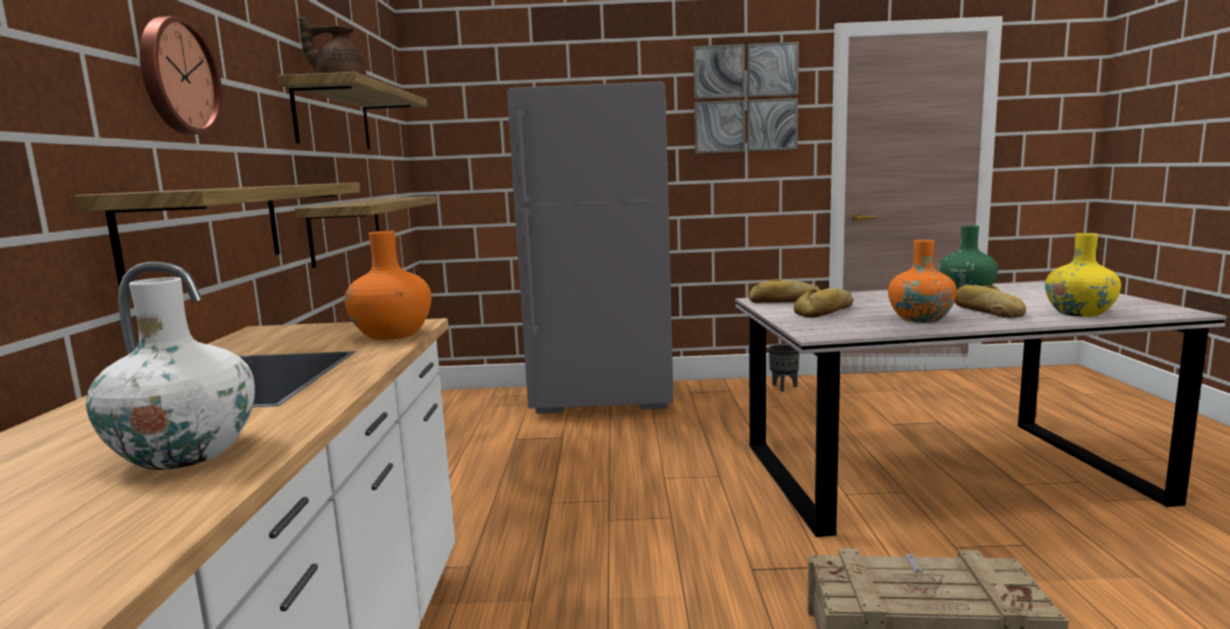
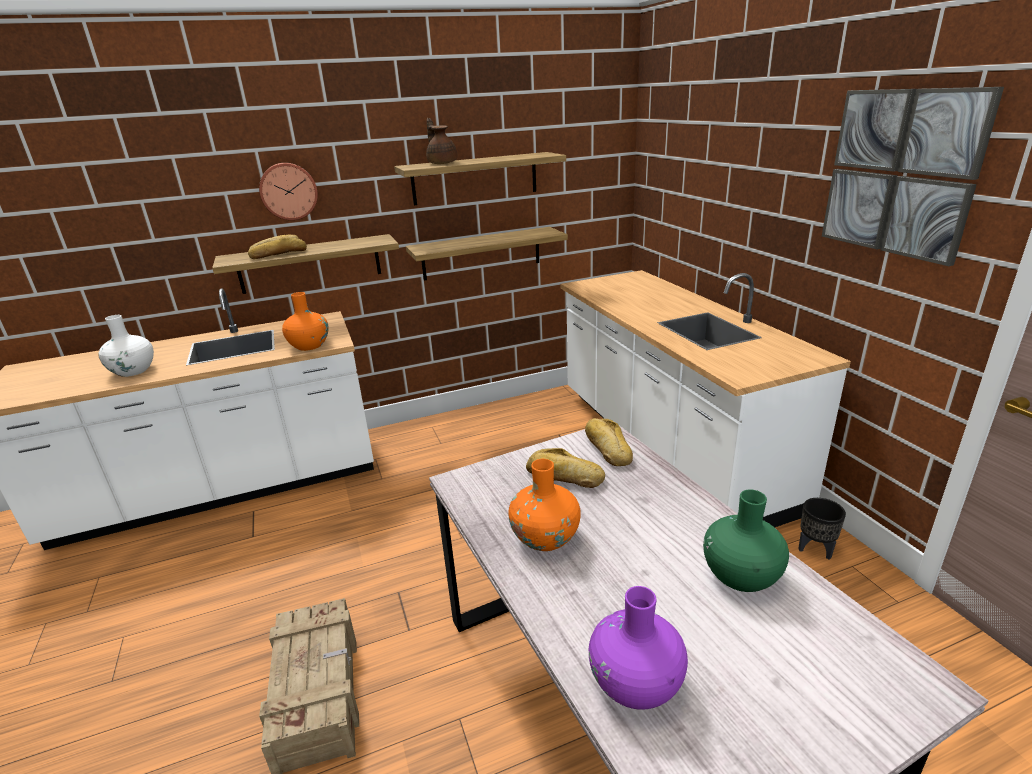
camera: 70 degrees right, 15 degrees up
(603, 400) = (667, 446): grey fridge -> white counter
(986, 311) = (612, 590): bread -> bread (278, 254)
(1079, 313) = (635, 683): yellow vase -> purple vase

